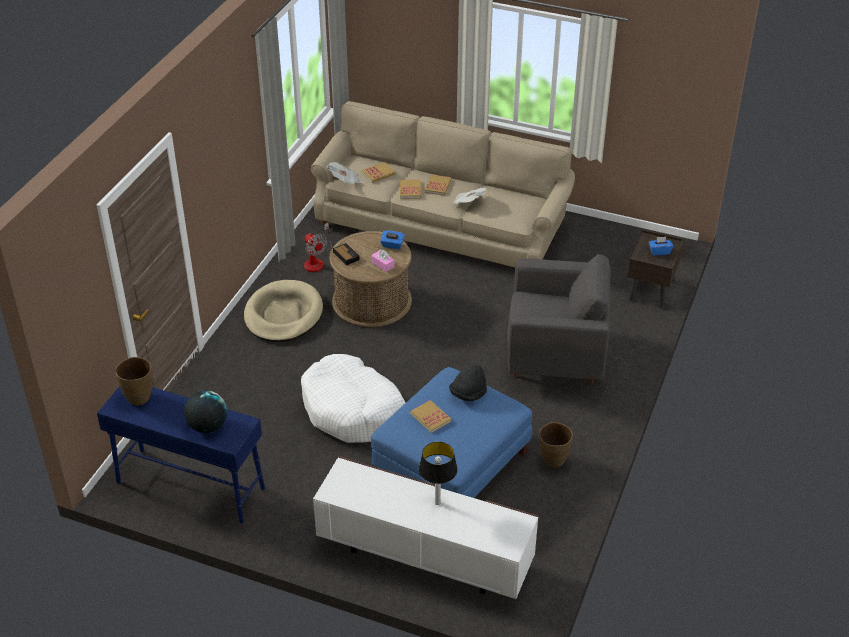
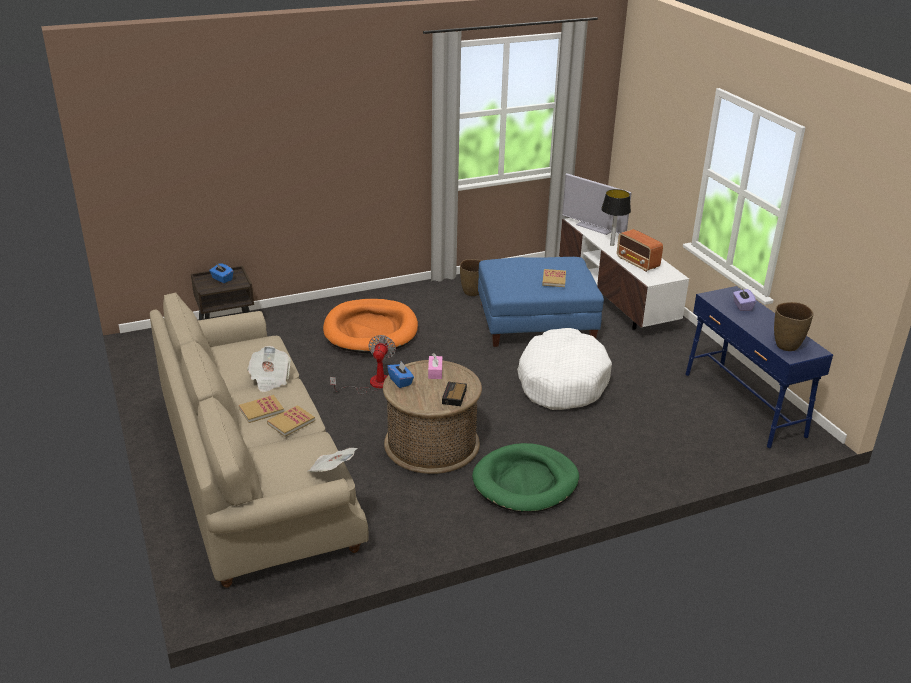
camera: 135 degrees left, 10 degrees down
(207, 426) = (742, 306): globe -> purple tissue box
(283, 315) = (525, 482): beige dog bed -> green dog bed
(316, 261) = (423, 514): fan -> fan (372, 384)
(378, 174) = (287, 456): book -> none
(381, 488) = (638, 263): none -> radio
(468, 394) = (509, 278): black hat -> none
(488, 522) = (594, 227): none -> television
(555, 358) = (371, 330): grey armchair -> orange dog bed

